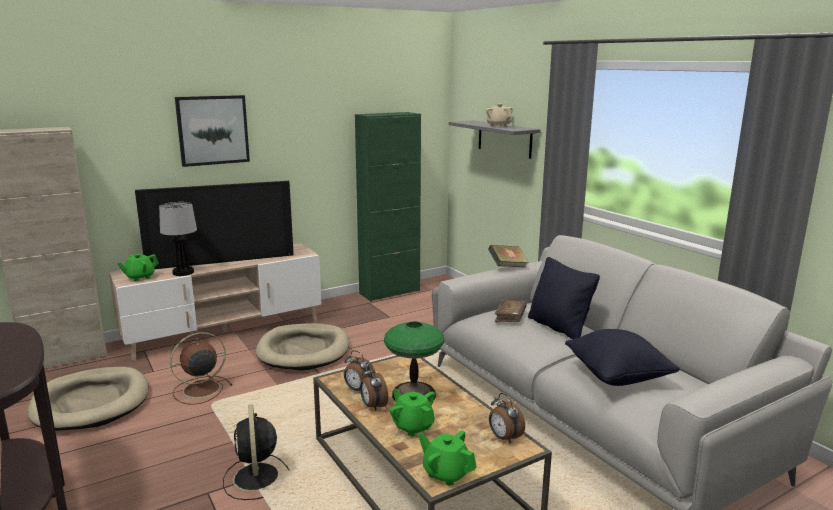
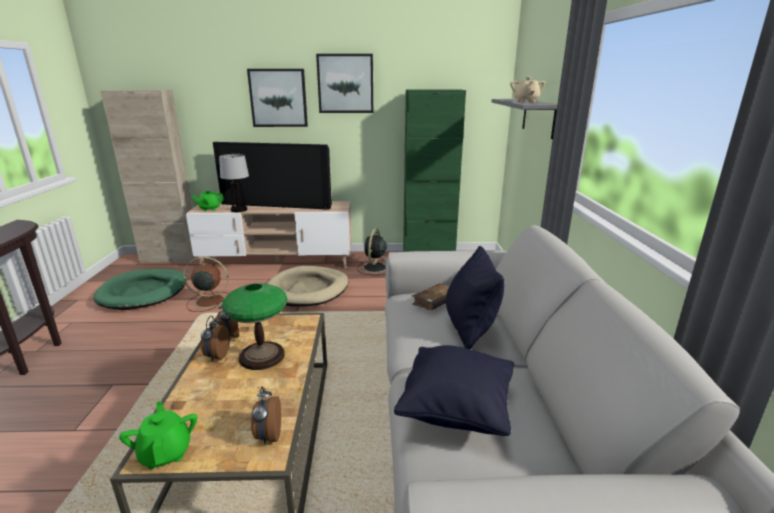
camera: 30 degrees right, 5 degrees up
(91, 403) = (144, 292): beige dog bed -> green dog bed
(256, 478) = (152, 385): black fan -> black fan (374, 268)
(290, 110) = (345, 83): none -> picture
(413, 426) = (215, 388): green teapot -> none
(507, 267) = (472, 250): book -> none

